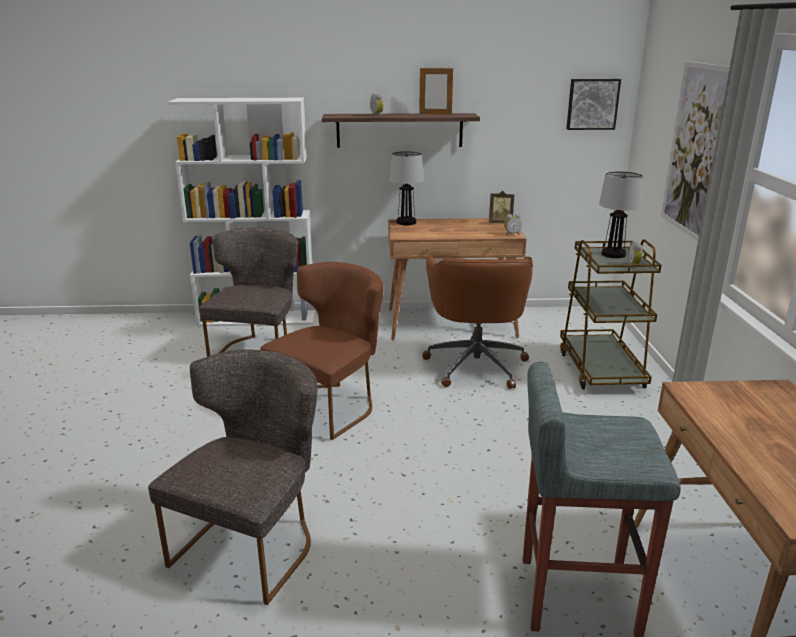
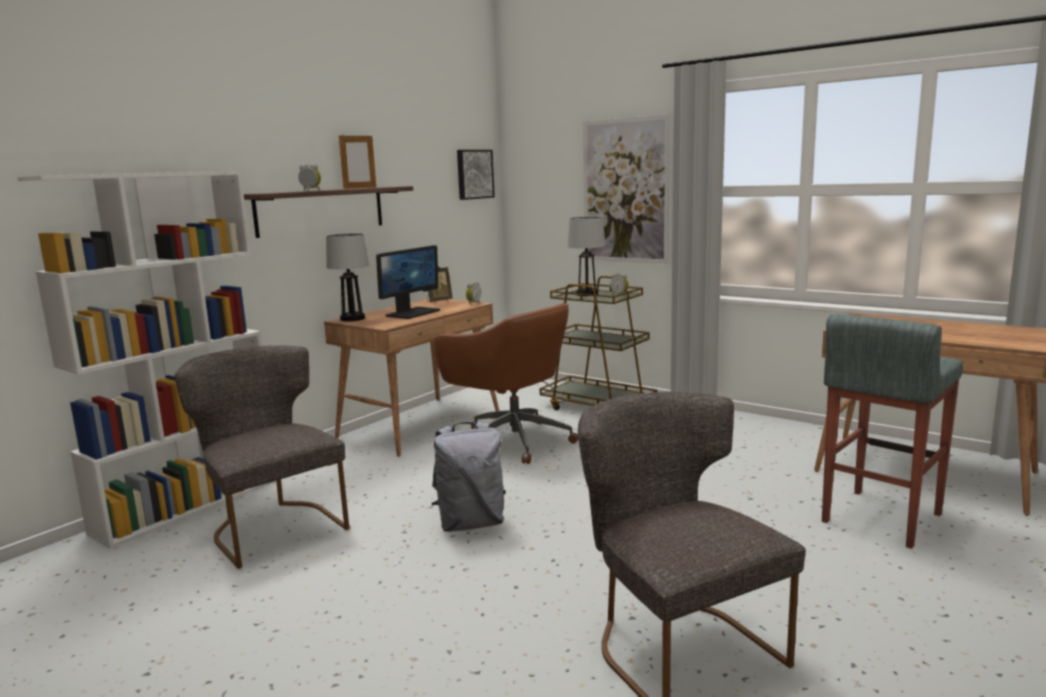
camera: 50 degrees left, 10 degrees down
(331, 405) = (471, 523): brown chair -> grey backpack
(449, 229) = (412, 313): none -> monitor

